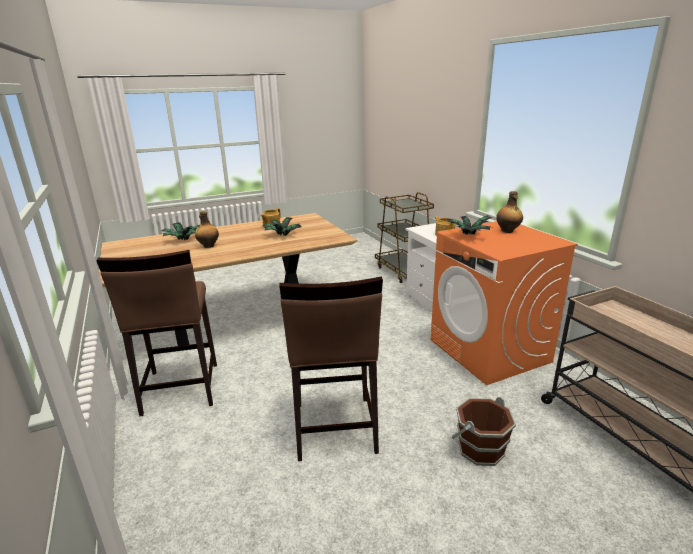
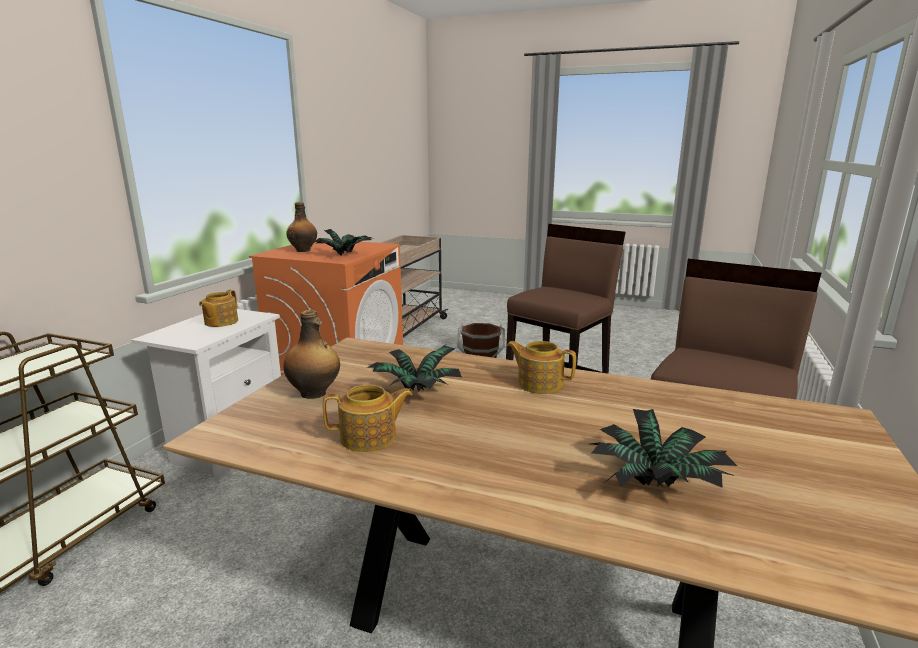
camera: 135 degrees left, 5 degrees down
(208, 246) = (599, 427): bottle -> bottle (314, 393)
(244, 250) = (539, 384): none -> teapot

